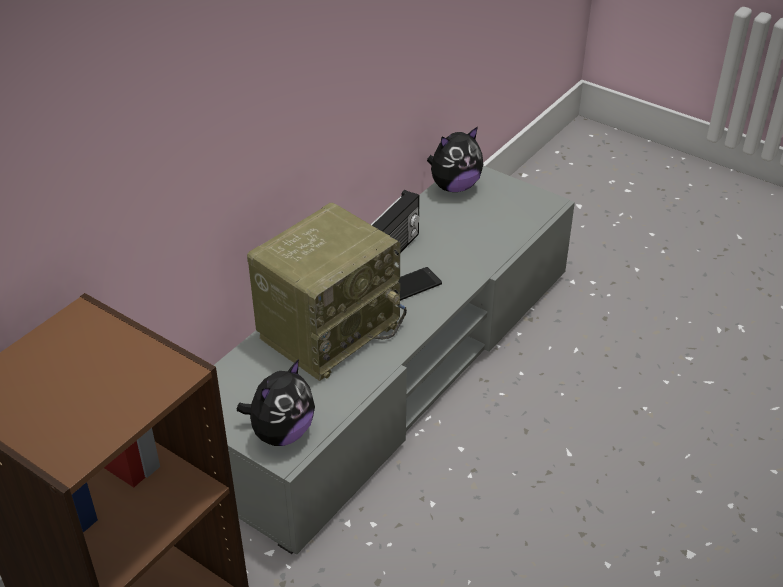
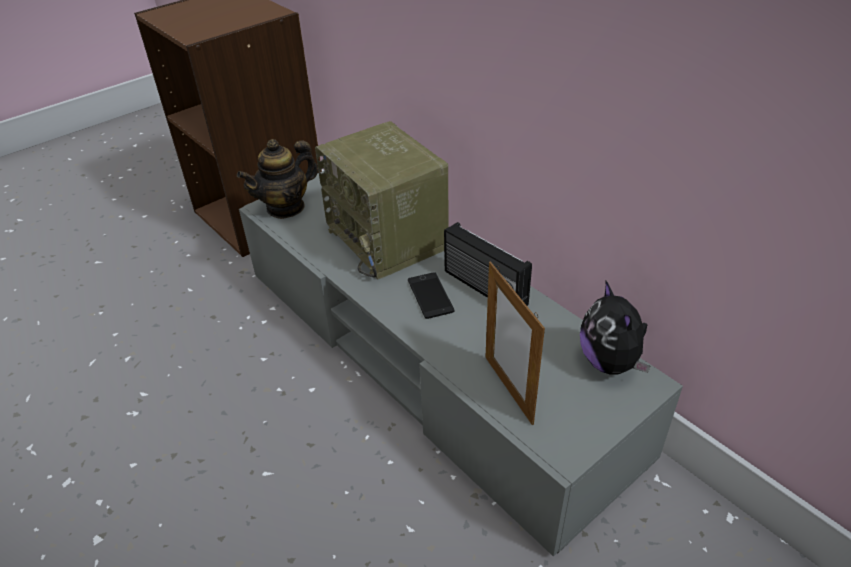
camera: 105 degrees right, 0 degrees up
(281, 433) = (286, 207): plush toy -> teapot
(503, 231) = (508, 389): none -> picture frame

